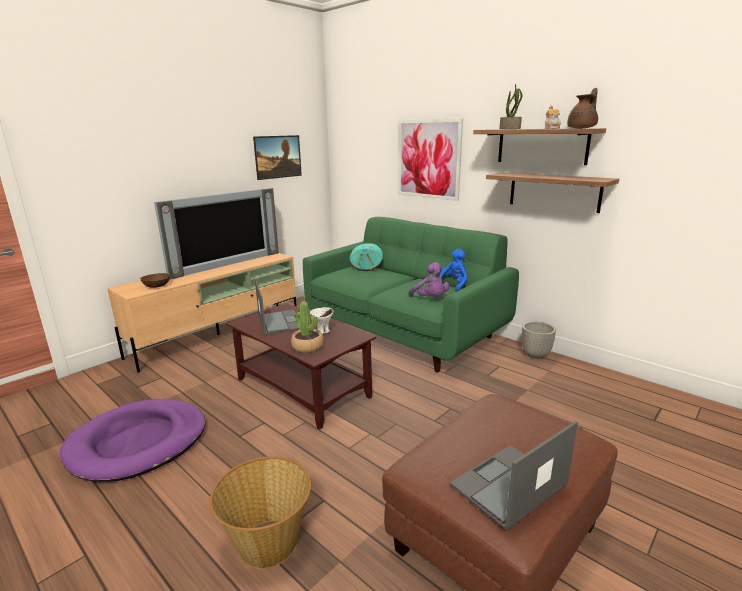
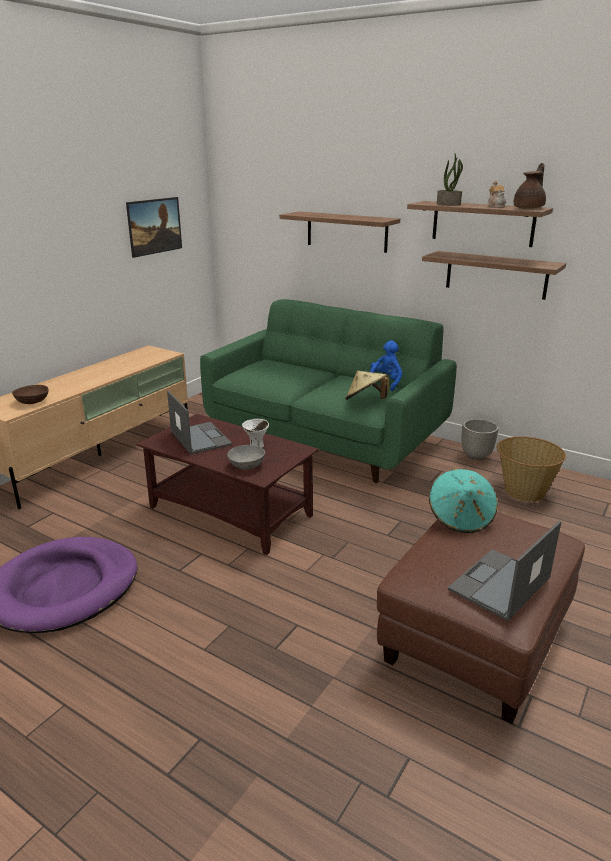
camera: 10 degrees left, 5 degrees up
(225, 263) = (102, 366): television -> none
(267, 542) = (254, 669): basket -> basket (523, 491)
(308, 346) = (247, 465): potted plant -> grey bowl
(366, 267) = (276, 363): turquoise hat -> turquoise hat (461, 518)
(428, 159) = (346, 231): picture -> shelf
(430, 299) = (365, 401): purple plush toy -> beige hat

